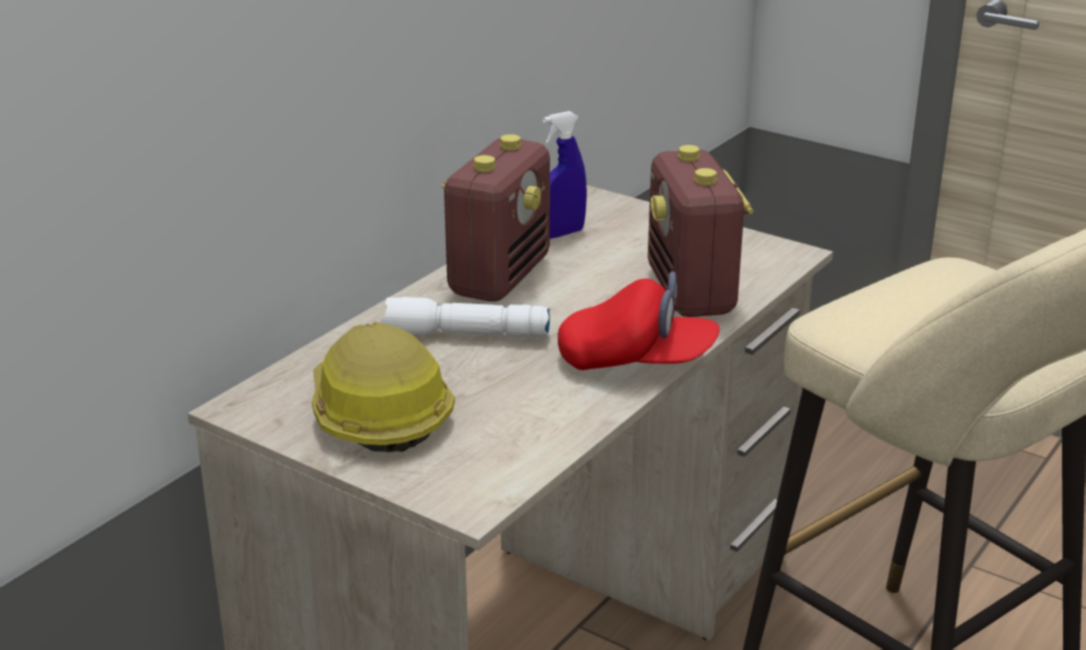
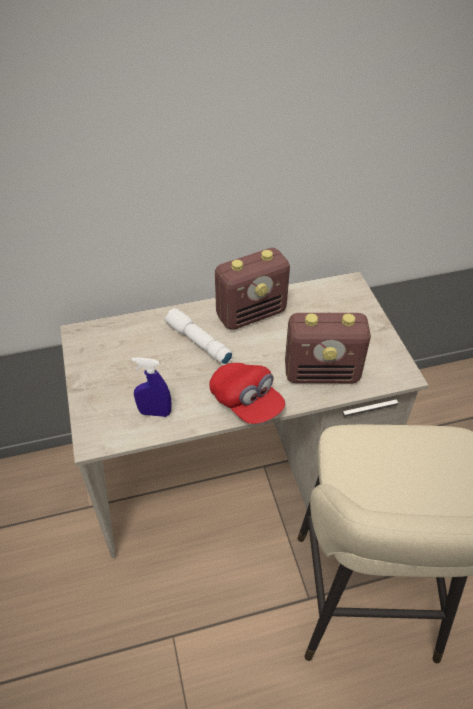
camera: 40 degrees right, 20 degrees up
(378, 414) = (117, 368): hard hat -> none
(561, 234) = (309, 300): blue spray bottle -> blue spray bottle (155, 412)
(691, 292) = (322, 373): radio -> radio turned 120 degrees counterclockwise

